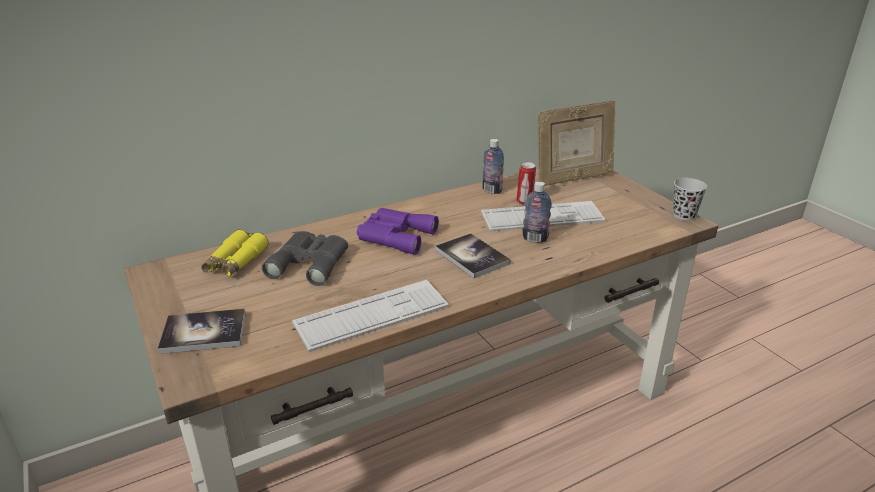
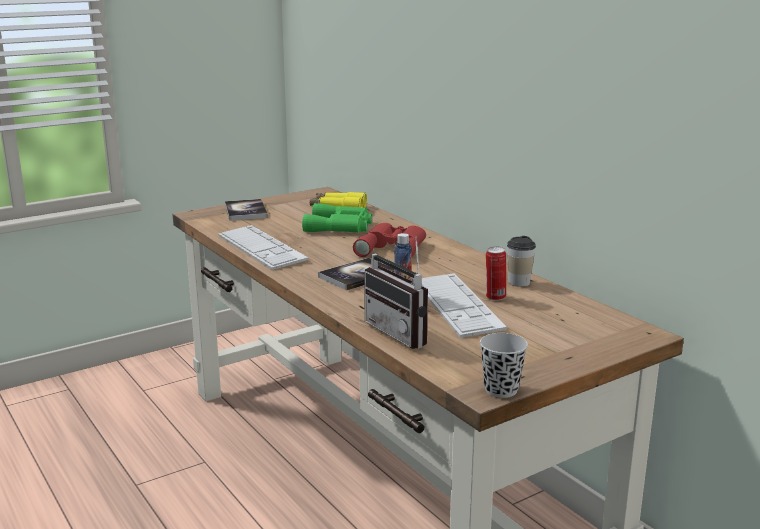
camera: 85 degrees right, 10 degrees down
(311, 262) = (340, 227): grey binoculars -> green binoculars
(394, 236) = (393, 248): purple binoculars -> red binoculars
(492, 190) = (519, 282): bottle -> cup
(573, 179) = (585, 325): picture frame -> none
(601, 242) = (403, 333): none -> radio

